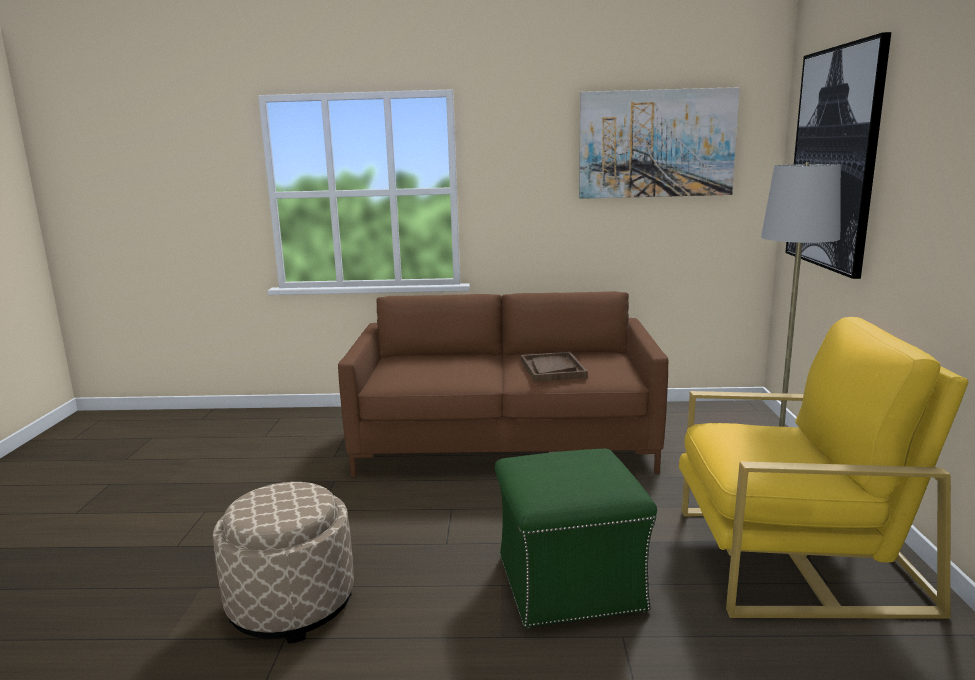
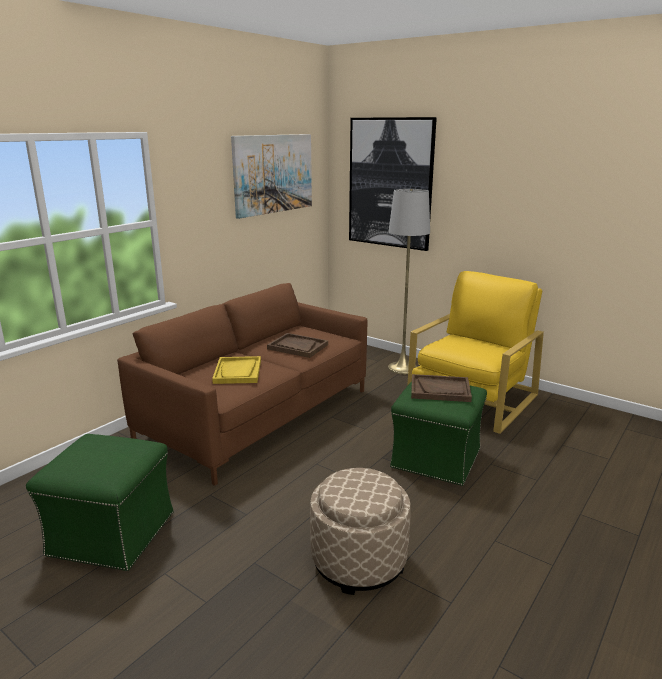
camera: 55 degrees left, 5 degrees up
(241, 468) = (111, 534): none -> green ottoman
(444, 369) = (238, 372): none -> yellow tray
(576, 469) = (440, 390): none -> brown tray

